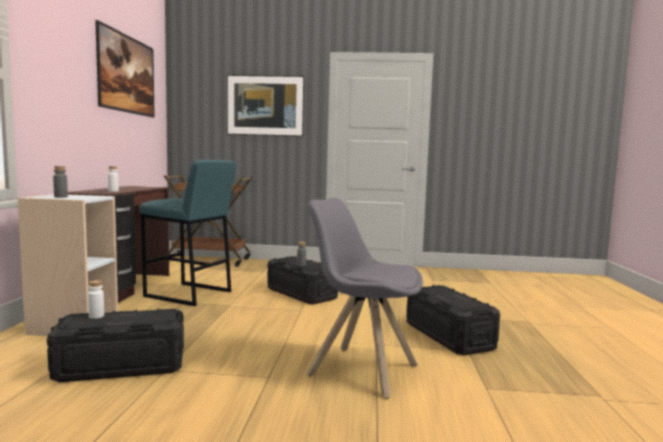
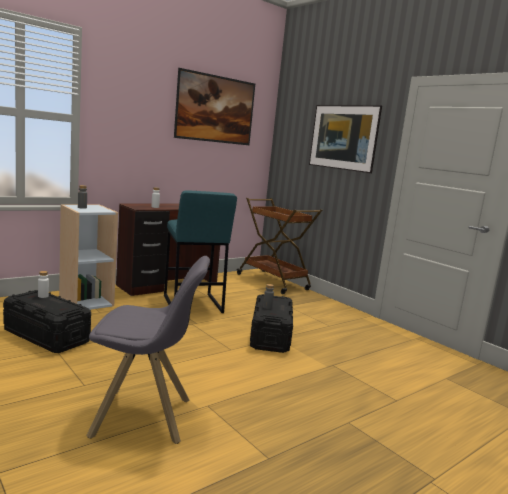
camera: 45 degrees right, 5 degrees up
(362, 370) = (143, 417): grey chair -> grey chair turned 105 degrees clockwise
(448, 335) = (291, 436): black storage box -> none

